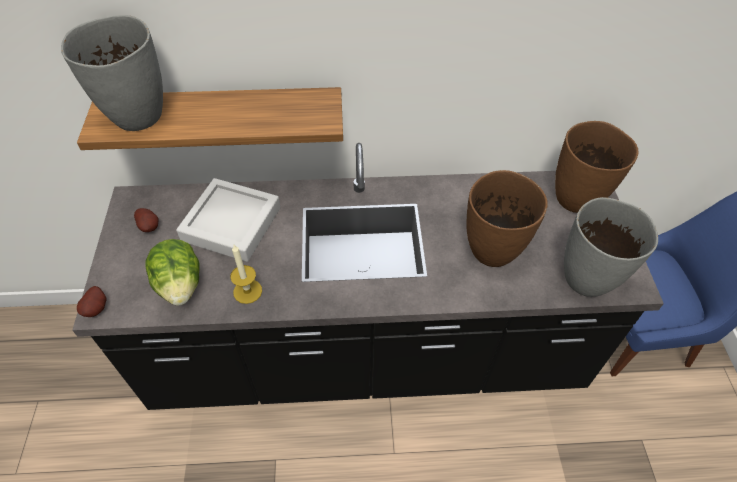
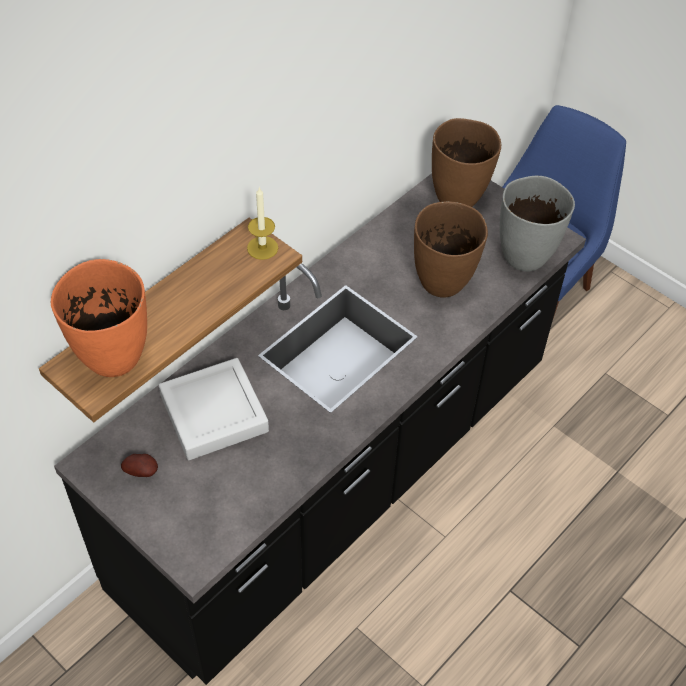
camera: 45 degrees left, 0 degrees up
(98, 308) = (191, 565): potato -> none
(137, 117) = (114, 359): grey vase -> orange vase
(180, 285) = (236, 492): lettuce -> none
(247, 291) = (298, 453): candle -> candle (262, 248)

